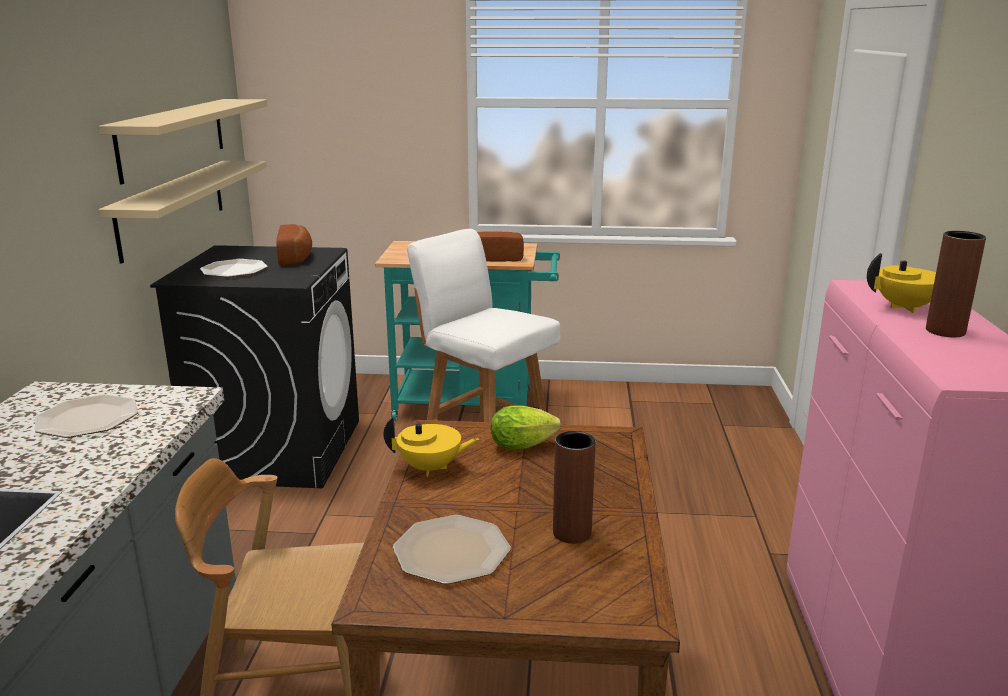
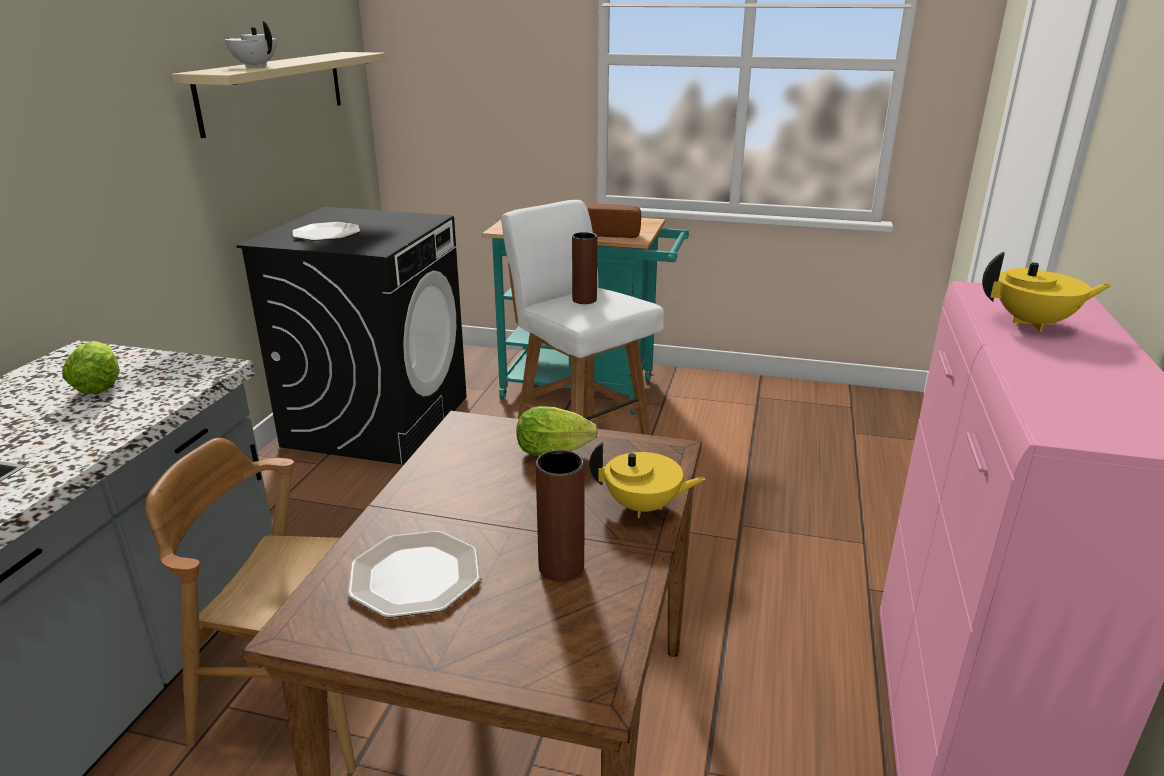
camera: 10 degrees right, 5 degrees up
(86, 419) = (99, 385): plate -> lettuce
(167, 116) = (255, 66): none -> white teapot
(173, 207) = (272, 165): beige shelf -> none
(296, 257) = (396, 223): bread -> none
(431, 468) = (440, 470): yellow teapot -> yellow teapot (643, 507)
(945, 331) = (1073, 360): brown vase -> brown vase (584, 300)

